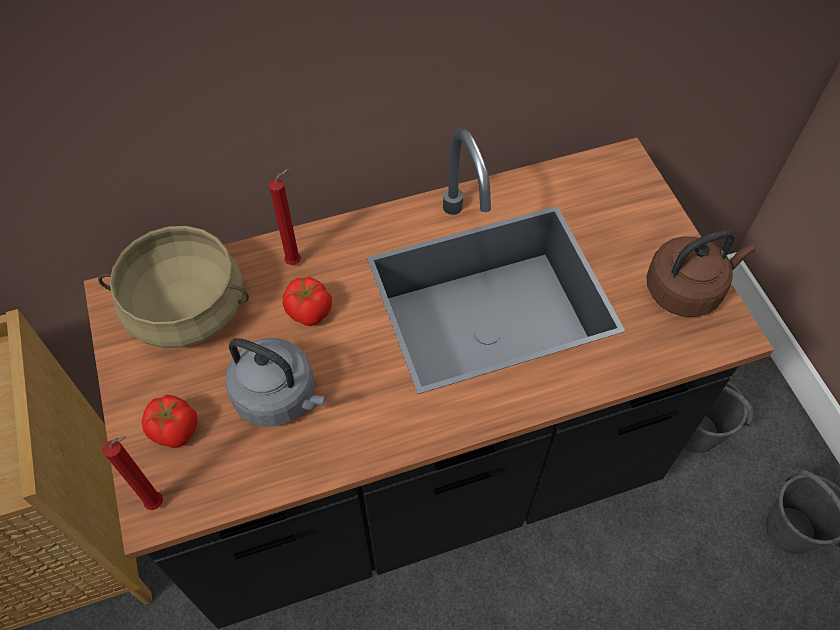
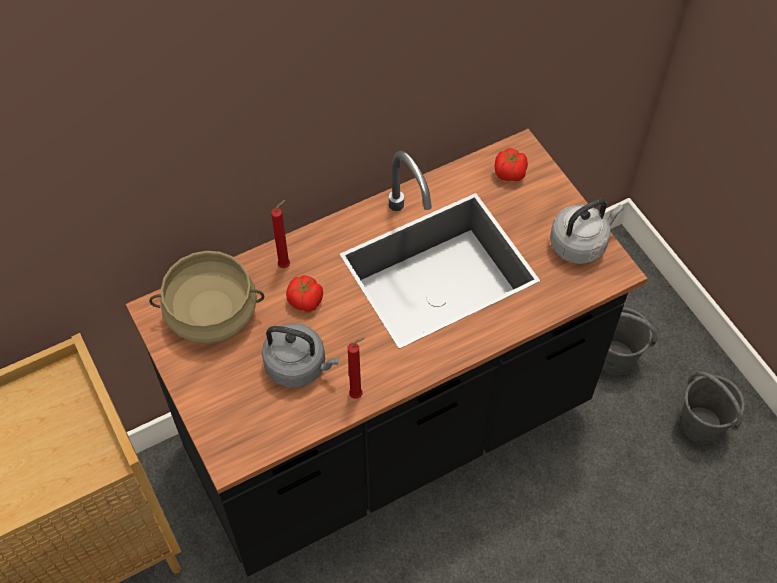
camera: 10 degrees left, 0 degrees up
(158, 503) = (231, 452): red candle -> red candle (358, 394)
(175, 431) = (229, 402): tomato -> tomato (510, 174)
(686, 290) = (580, 244): brown kettle -> grey kettle

